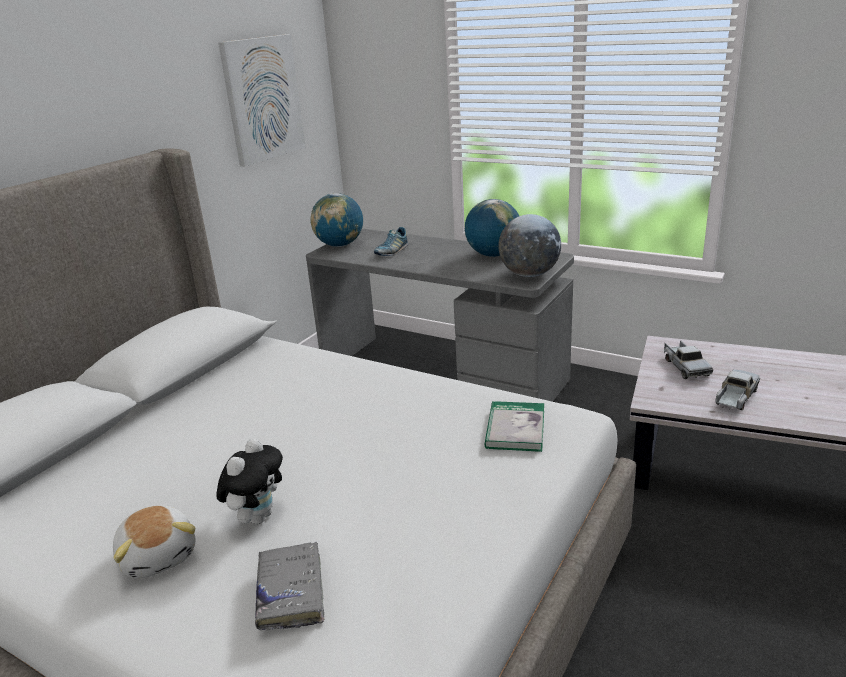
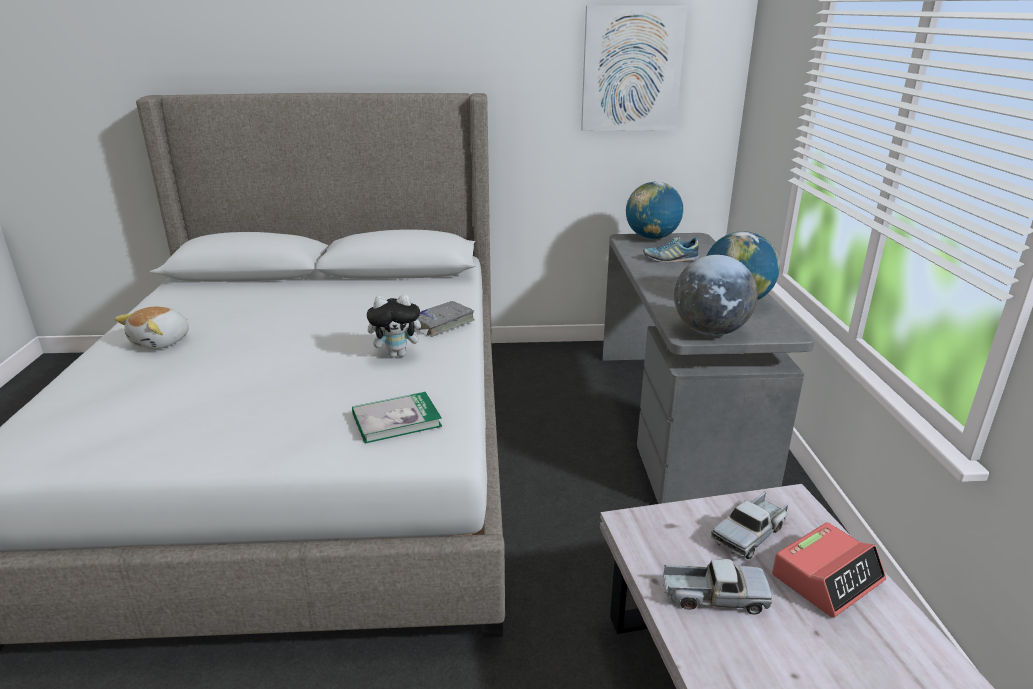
camera: 55 degrees right, 0 degrees up
(258, 516) = (212, 355): plush toy -> plush toy (398, 354)
(291, 593) = (123, 392): grey book -> grey book (442, 323)
(735, 360) = (827, 578): none -> alarm clock

